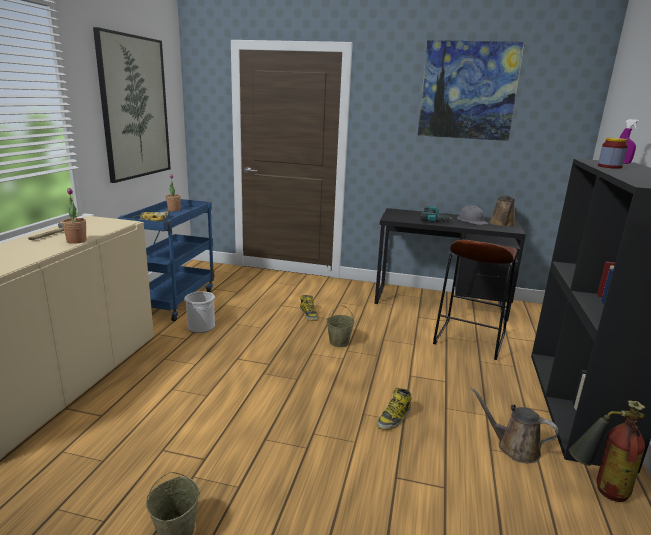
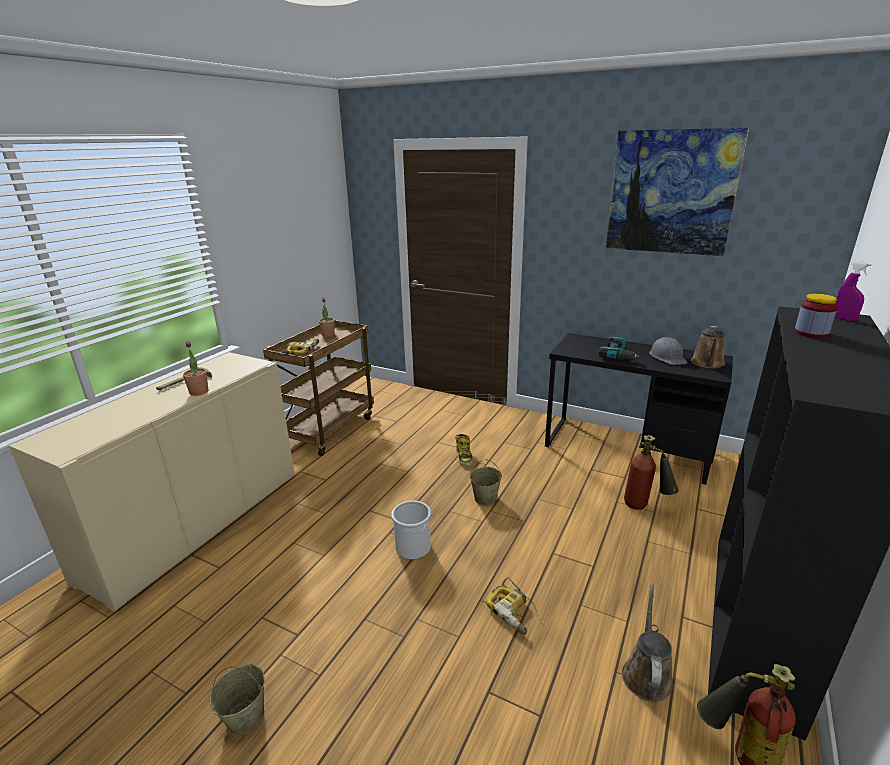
camera: 15 degrees right, 5 degrees up
(135, 108) = (287, 227): picture -> none
(174, 300) = (329, 429): blue cart -> brown cart
(201, 327) = (345, 465): bucket -> bucket (413, 547)
(394, 418) = (513, 610): boot -> power drill
(469, 339) = (645, 507): brown stool -> fire extinguisher
(514, 447) = (646, 673): brown watering can -> brown watering can turned 60 degrees clockwise

